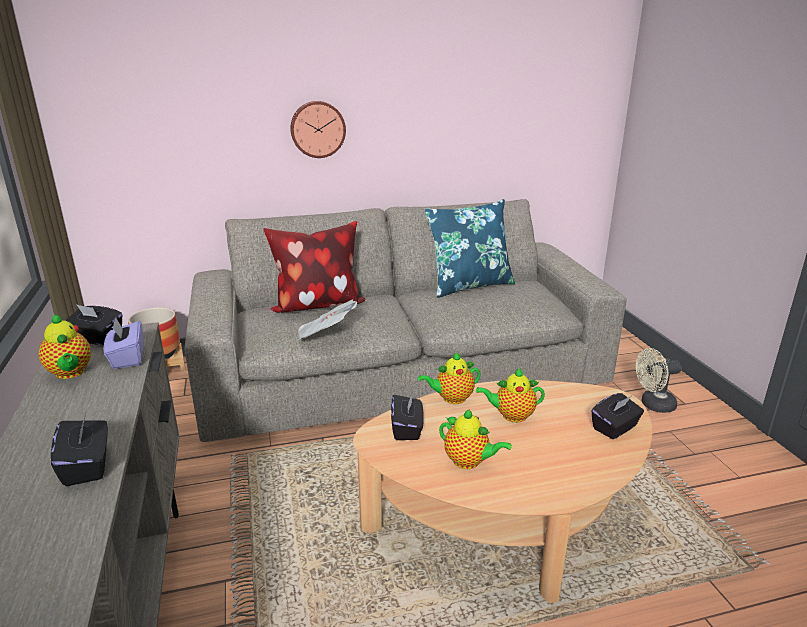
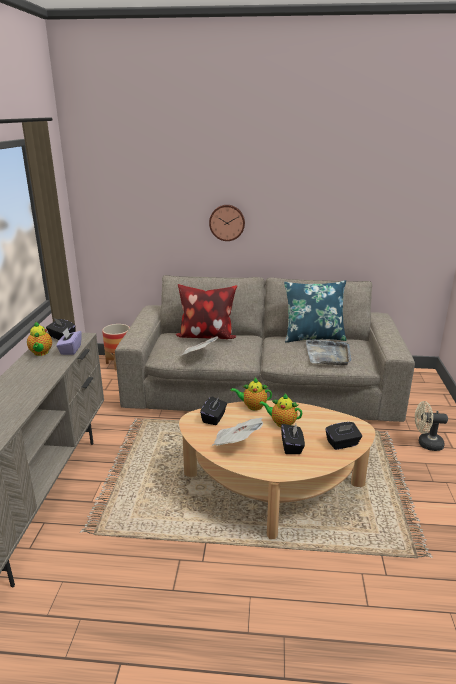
camera: 20 degrees right, 0 degrees up
(87, 466) = (25, 397): black tissue box -> black tissue box (292, 446)
(469, 462) = (236, 443): teapot -> newspaper
(507, 305) = (328, 354): none -> grey tray

